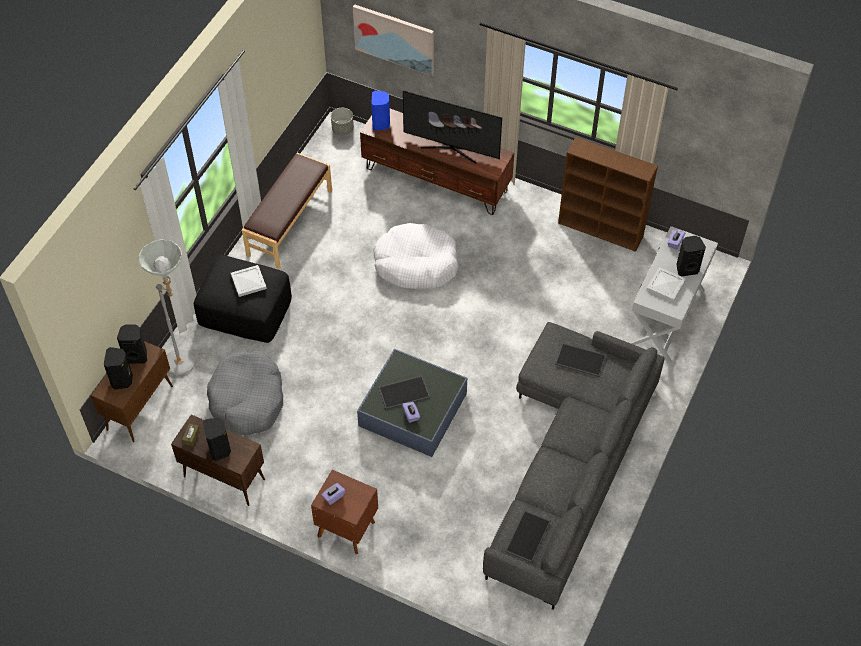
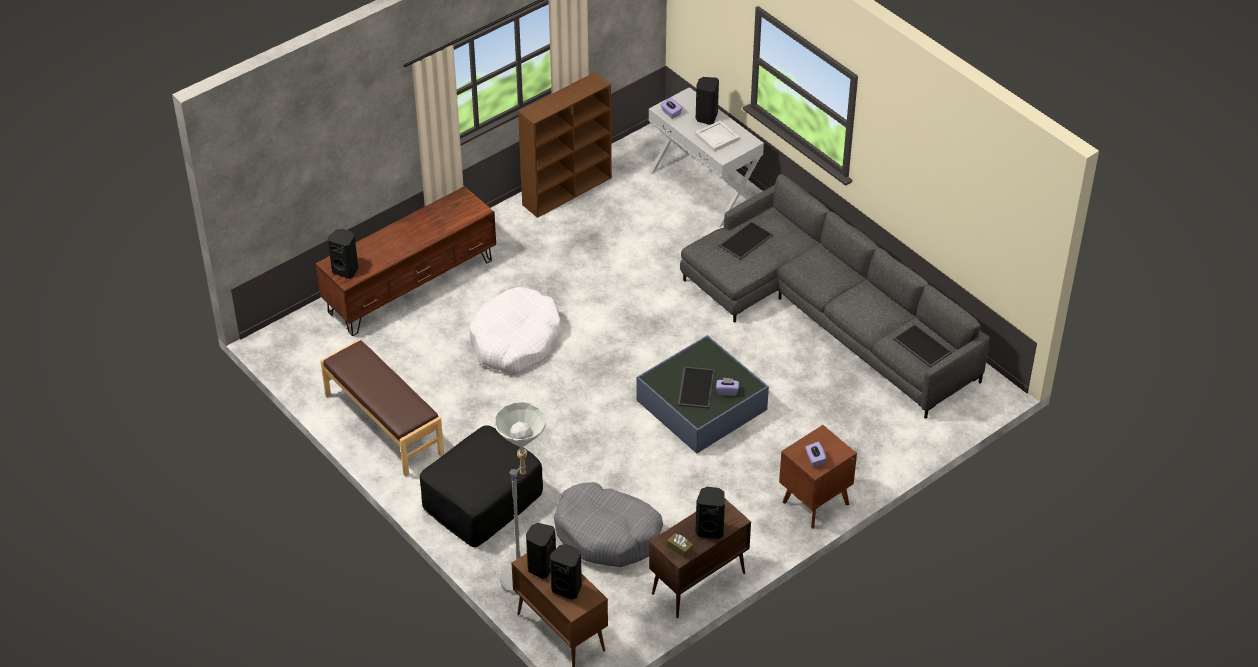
camera: 65 degrees left, 10 degrees down
(249, 281) = (484, 453): white tray -> none
(343, 129) = (279, 337): grey planter -> none
(381, 124) = (346, 270): blue speaker -> black speaker
(394, 38) = (306, 171): picture -> none
(451, 149) = (424, 229): television -> none

